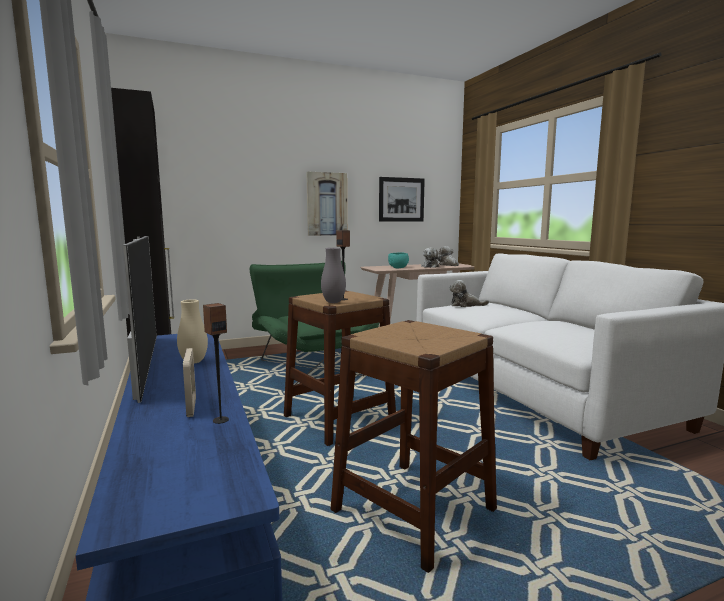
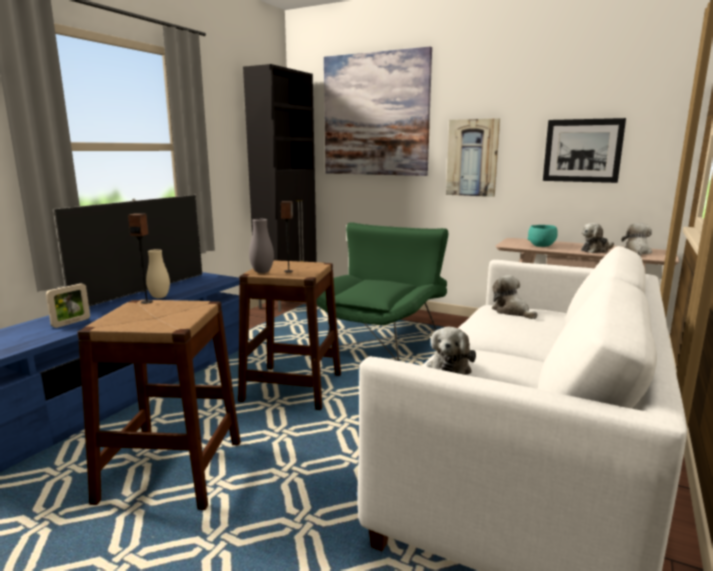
camera: 50 degrees right, 5 degrees up
(220, 420) = (53, 334): speaker -> speaker (147, 302)
(232, 162) = (375, 115): none -> picture
(543, 332) = (449, 368): none -> plush toy

